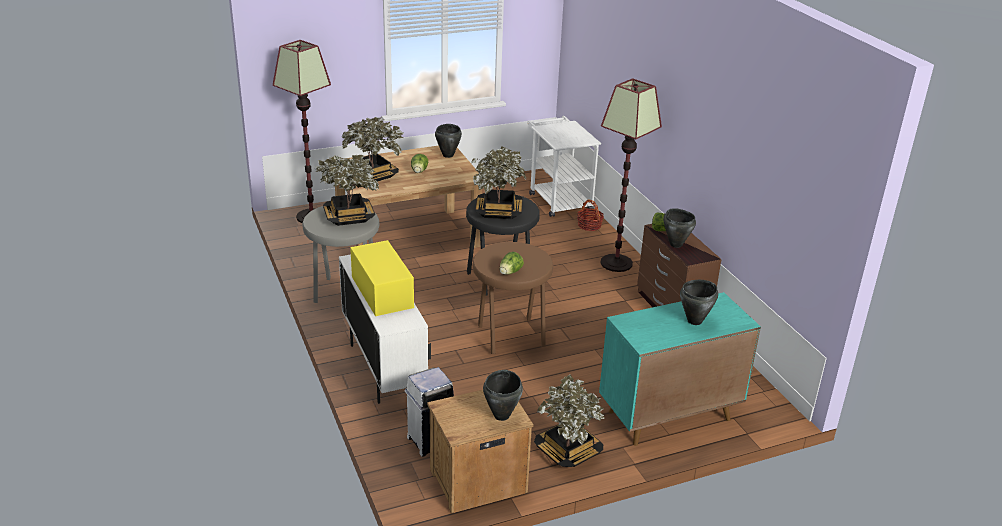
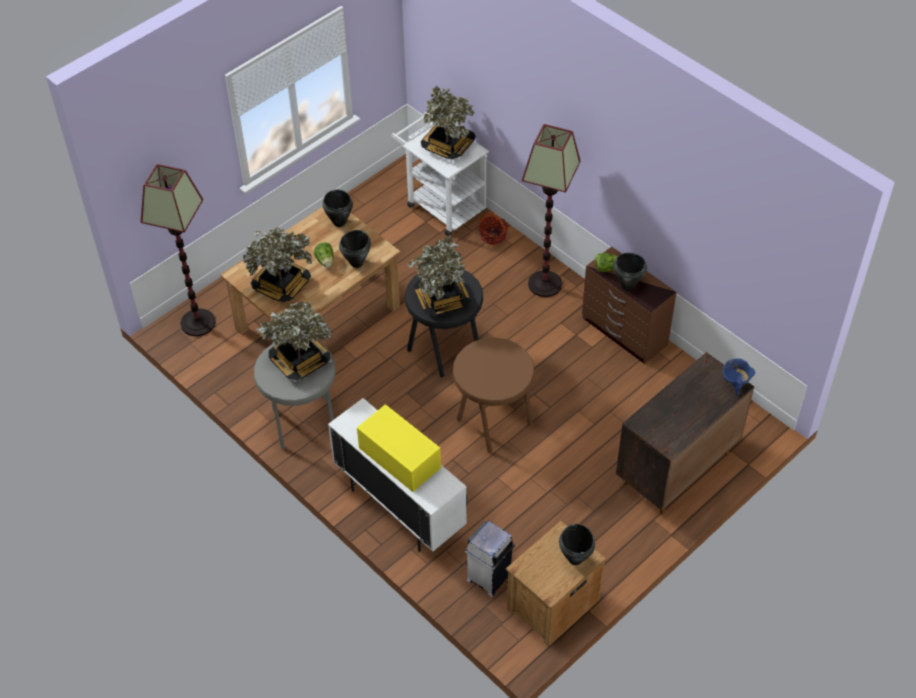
camera: 20 degrees left, 20 degrees up
(510, 272) = (499, 385): lettuce -> none
(567, 451) = (610, 542): potted plant -> potted plant (447, 146)
(668, 416) = (676, 469): turquoise cabinet -> brown cabinet
(695, 321) = (698, 400): black cooking pot -> black cooking pot (357, 263)
(741, 320) = (735, 384): none -> blue cooking pot

